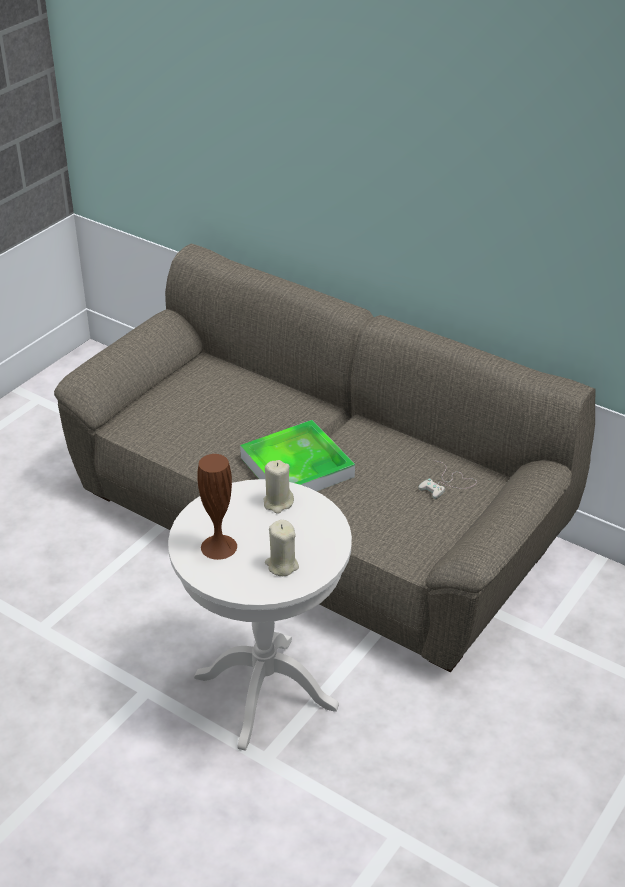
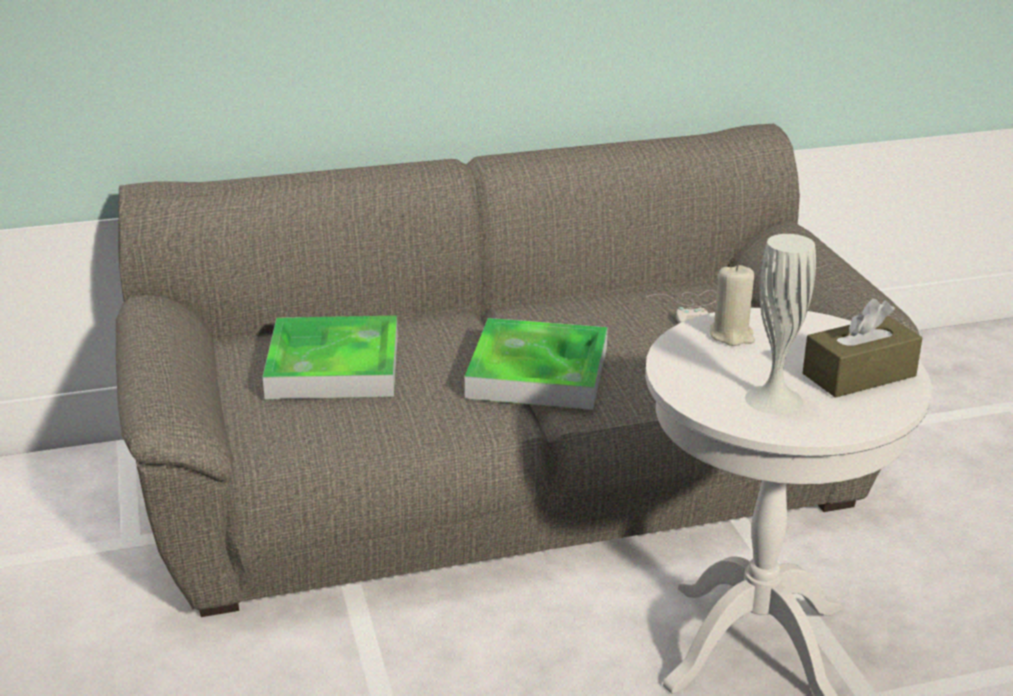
camera: 50 degrees left, 10 degrees down
(219, 547) = (774, 399): brown vase -> white vase
(221, 401) = (333, 366): none -> tray
(282, 565) = (859, 375): beige candle -> brown tissue box

